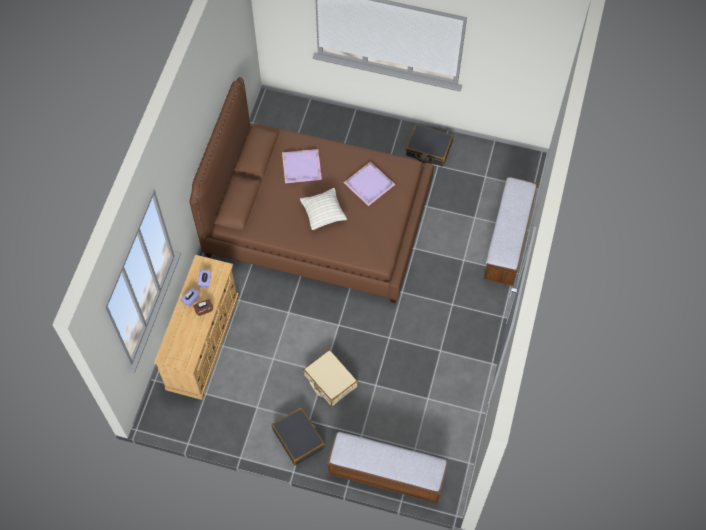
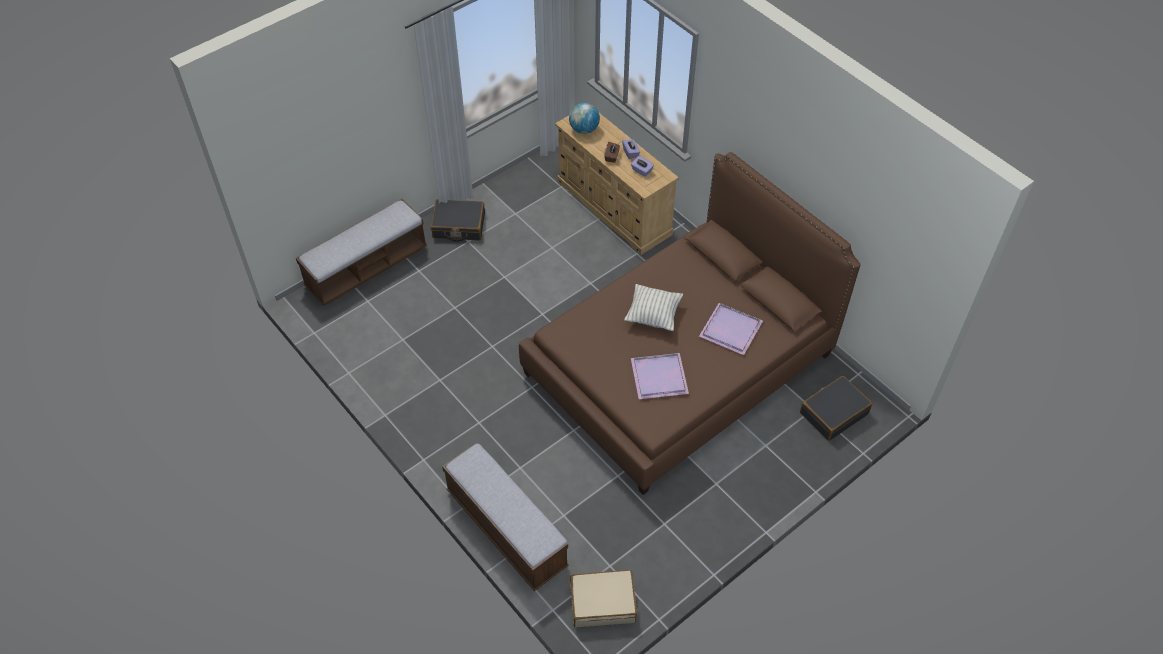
camera: 125 degrees right, 10 degrees down
(186, 347) = (584, 129): none -> globe
(330, 381) = (491, 276): beige suitcase -> beige suitcase (602, 602)
(428, 149) = (695, 529): black suitcase -> black suitcase (833, 413)

